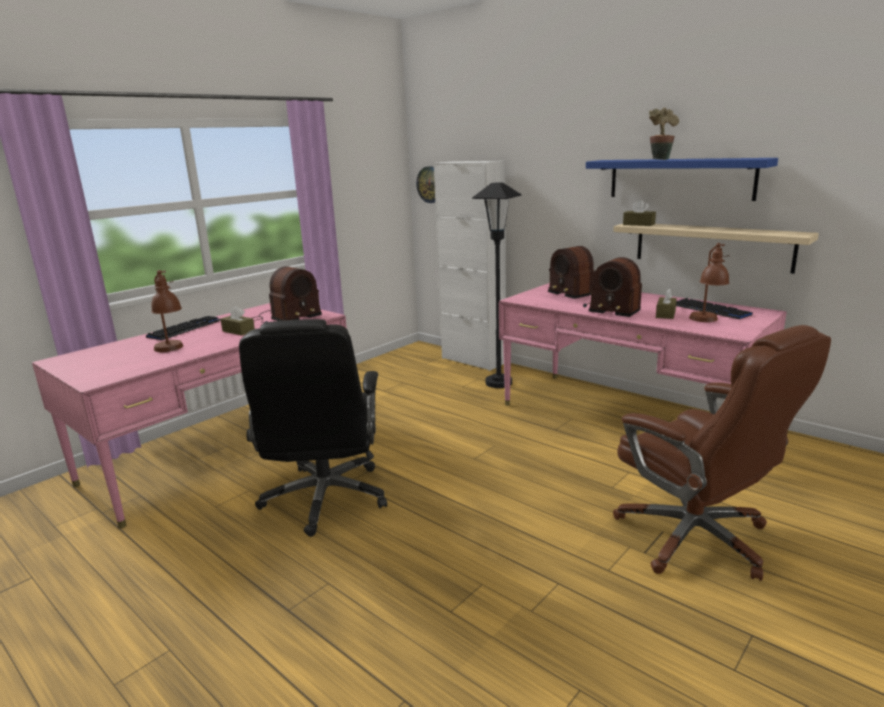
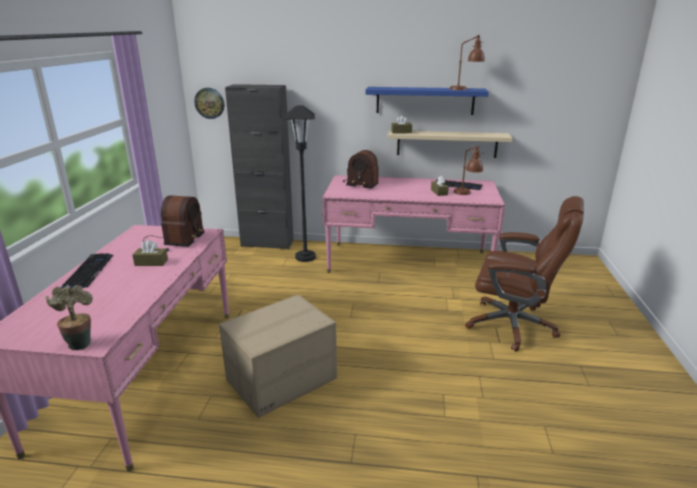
camera: 35 degrees left, 5 degrees up
(172, 350) = (118, 294): brown table lamp -> brown table lamp (465, 89)
(325, 499) = (282, 380): black office chair -> cardboard box
(473, 360) = (267, 243): white cabinet -> black cabinet
(611, 308) = (403, 193): radio -> none
(660, 159) = (416, 88): potted plant -> potted plant (80, 343)

